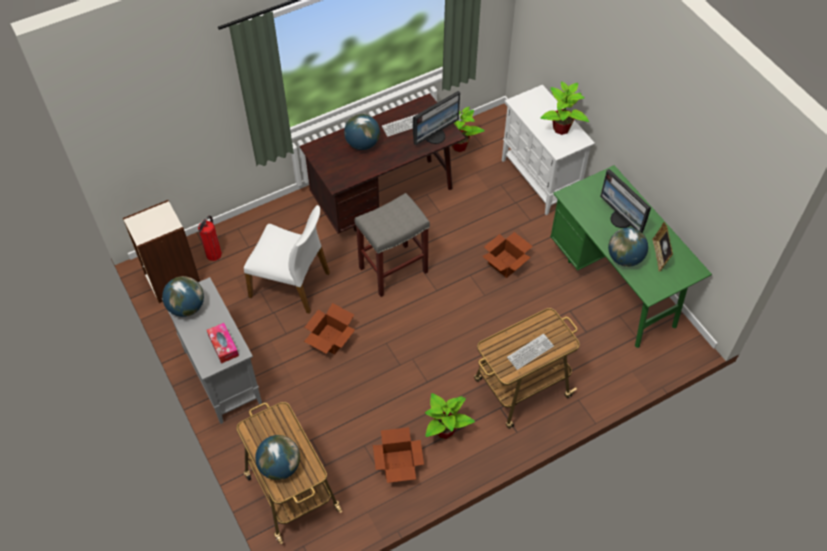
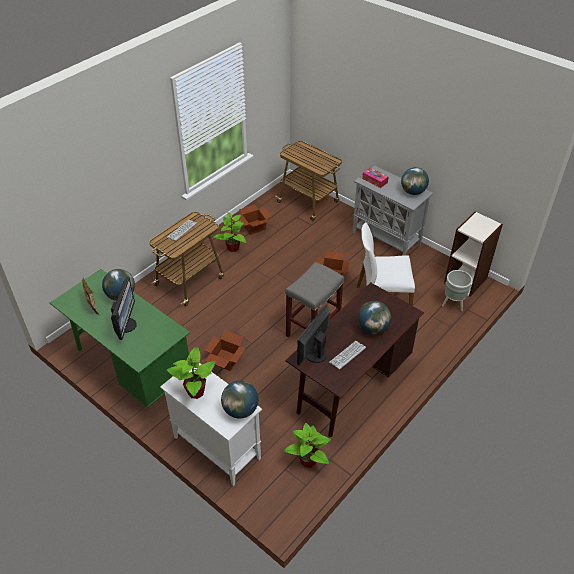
camera: 160 degrees right, 10 degrees down
(214, 254) = (452, 304): fire extinguisher -> grey planter
(280, 466) = (307, 152): globe -> globe (240, 410)
(622, 219) = (126, 325): monitor -> monitor turned 60 degrees clockwise

